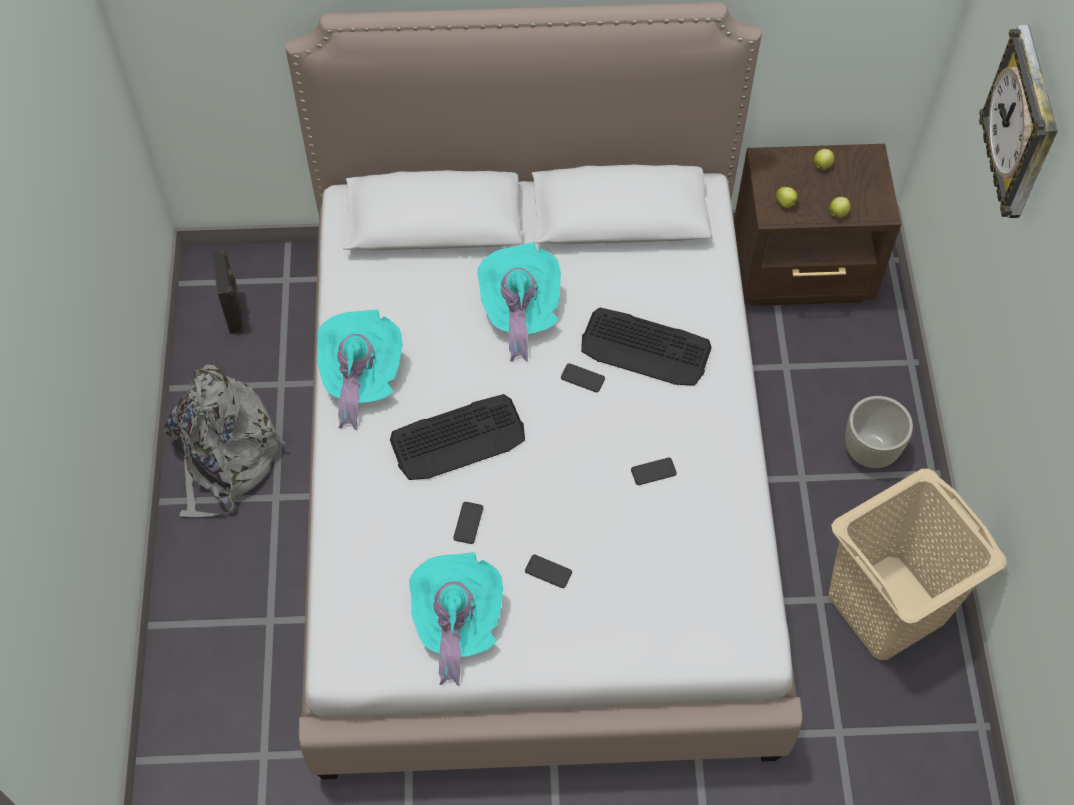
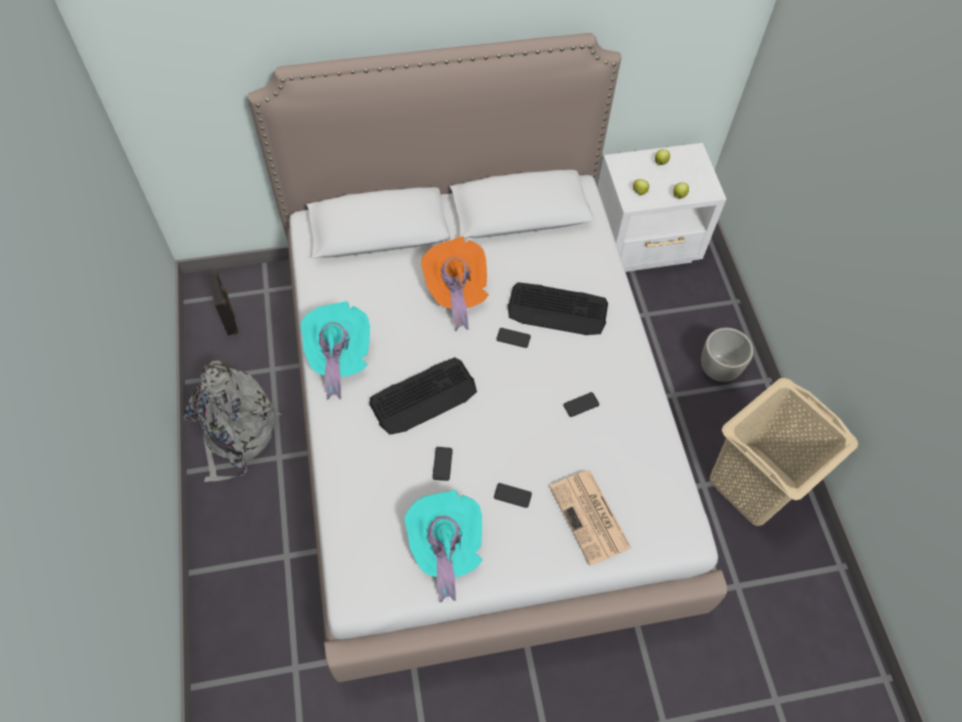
camera: 10 degrees left, 0 degrees up
(519, 312) = (456, 292): turquoise hat -> orange hat
(639, 610) = (590, 518): none -> newspaper
(803, 272) = (646, 245): brown nightstand -> white nightstand
(1022, 128) = (848, 102): wall clock -> none

